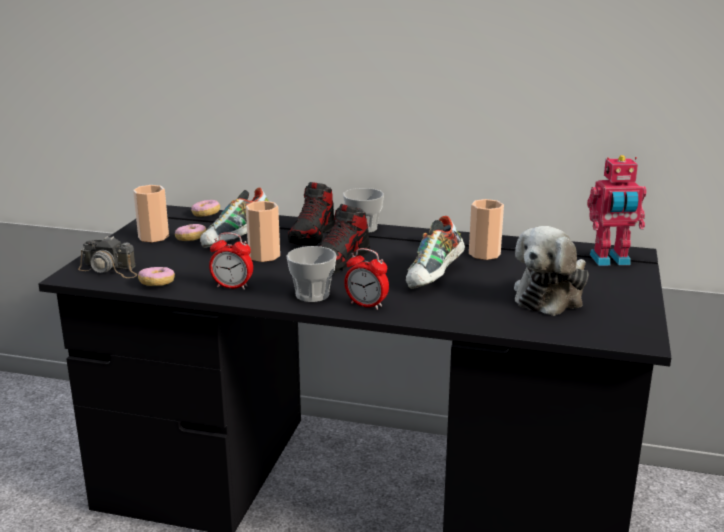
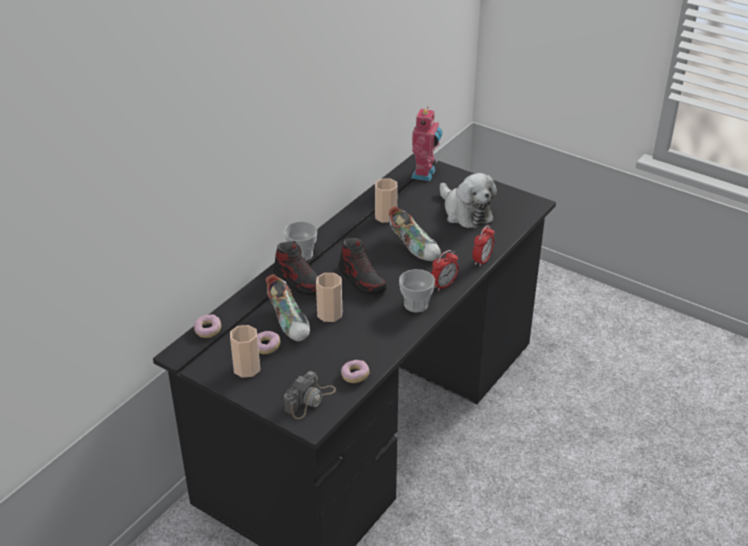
camera: 70 degrees left, 15 degrees up
(232, 287) = (382, 339): alarm clock -> alarm clock (482, 260)

